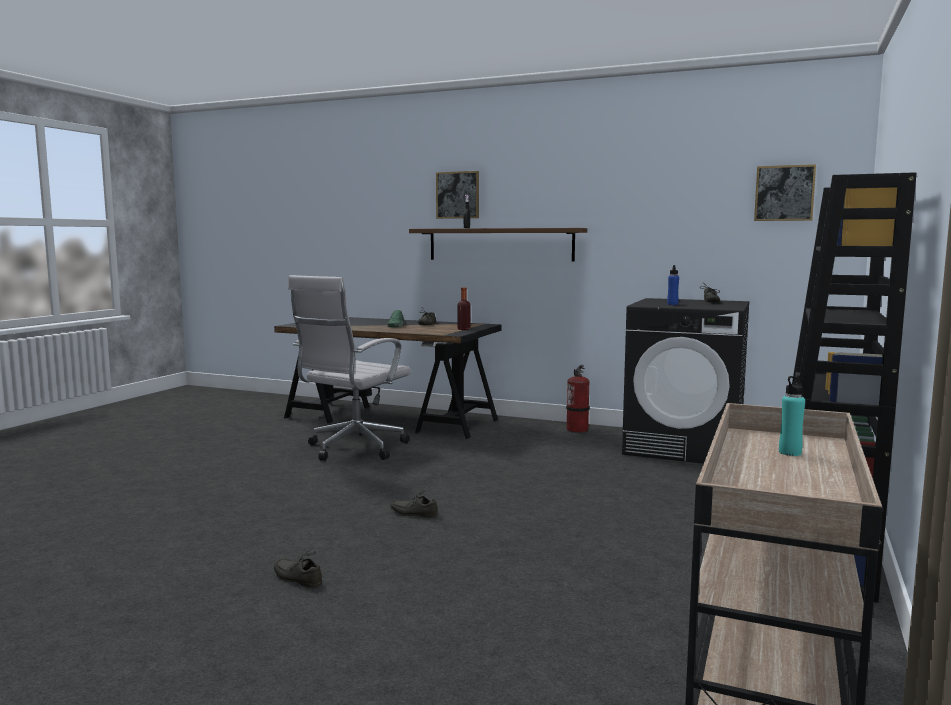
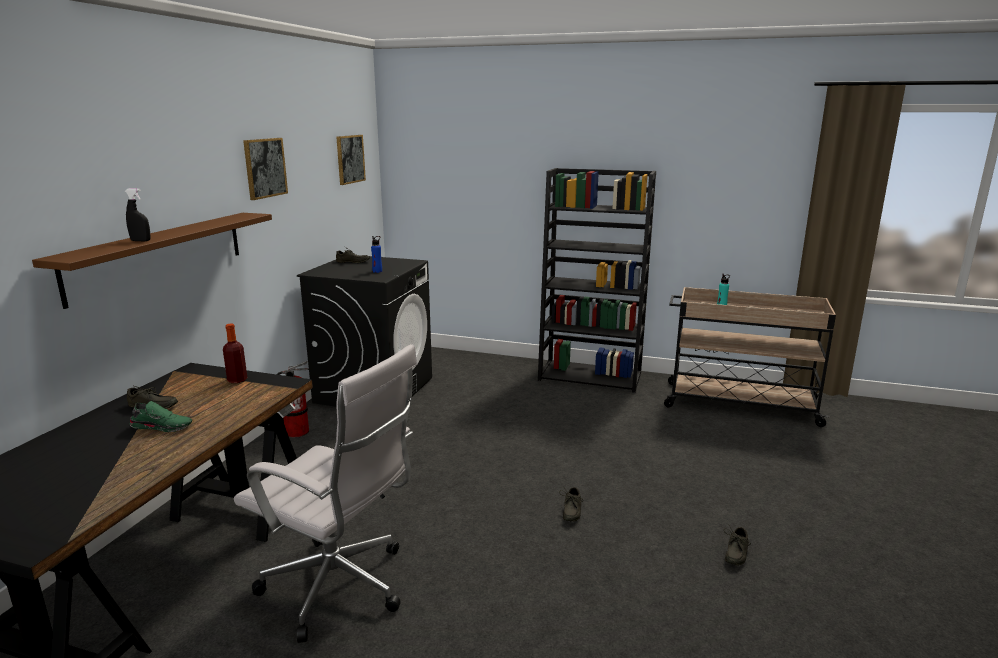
camera: 95 degrees left, 10 degrees up
(458, 195) = (86, 188): picture -> picture (265, 168)

